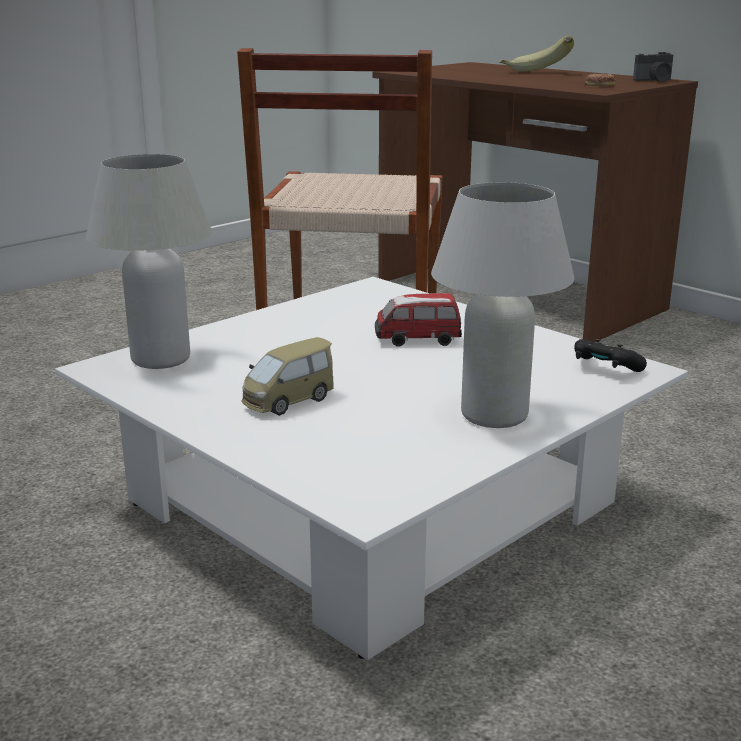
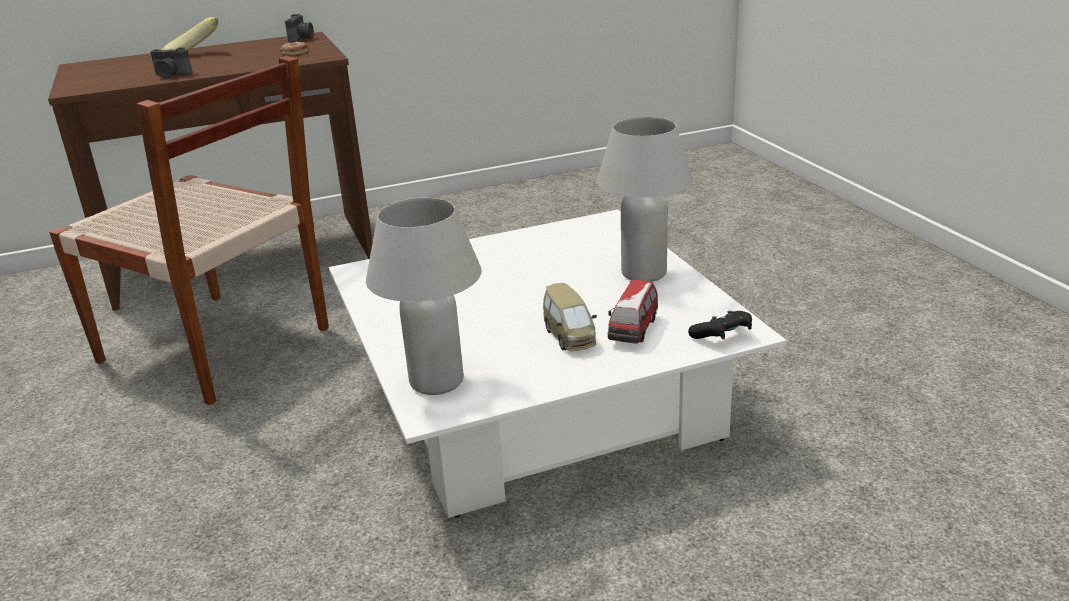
camera: 65 degrees left, 5 degrees up
(417, 340) = (495, 274): toy car -> toy car (634, 330)
(471, 77) = (171, 75): none -> camera
(605, 369) = (599, 229): black game controller -> black game controller (722, 336)

